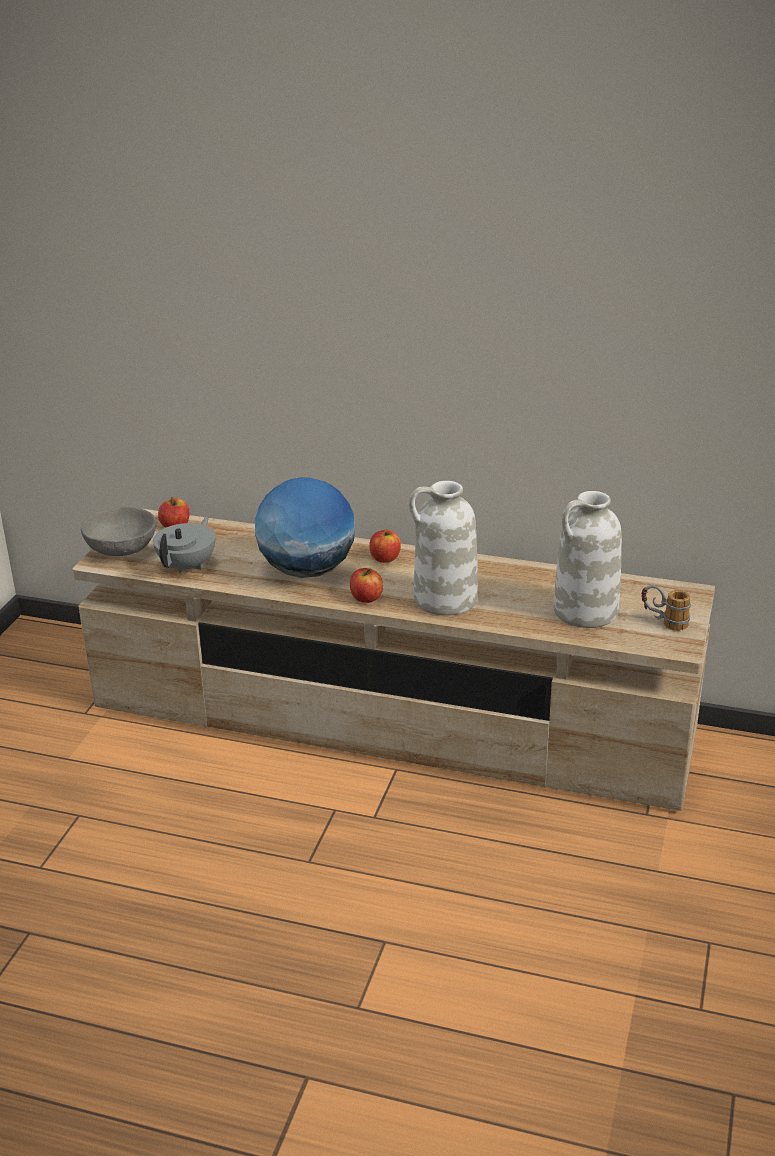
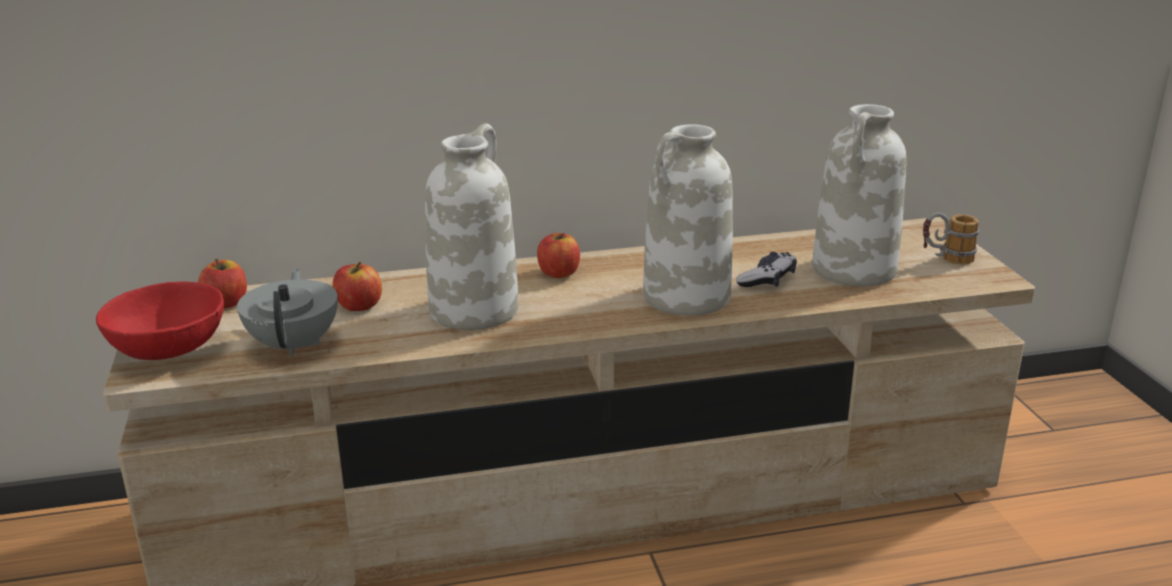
camera: 30 degrees left, 5 degrees down
(123, 550) = (170, 350): grey bowl -> red bowl
(307, 570) = (474, 309): globe -> white vase
(366, 598) = (588, 320): apple -> apple (359, 306)
(514, 602) = (767, 280): none -> game controller

